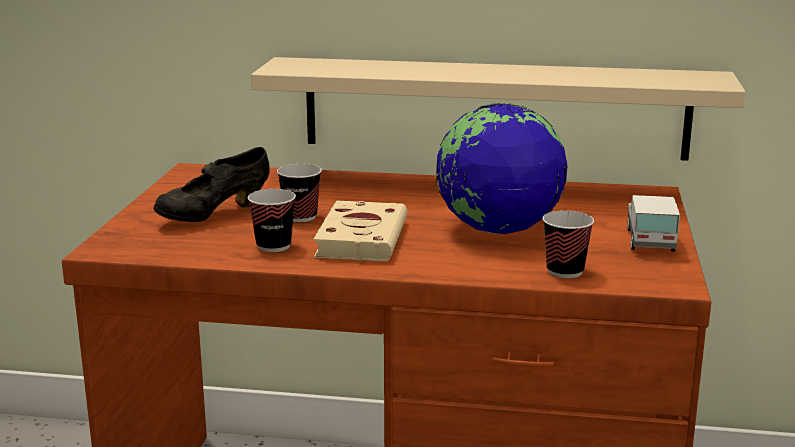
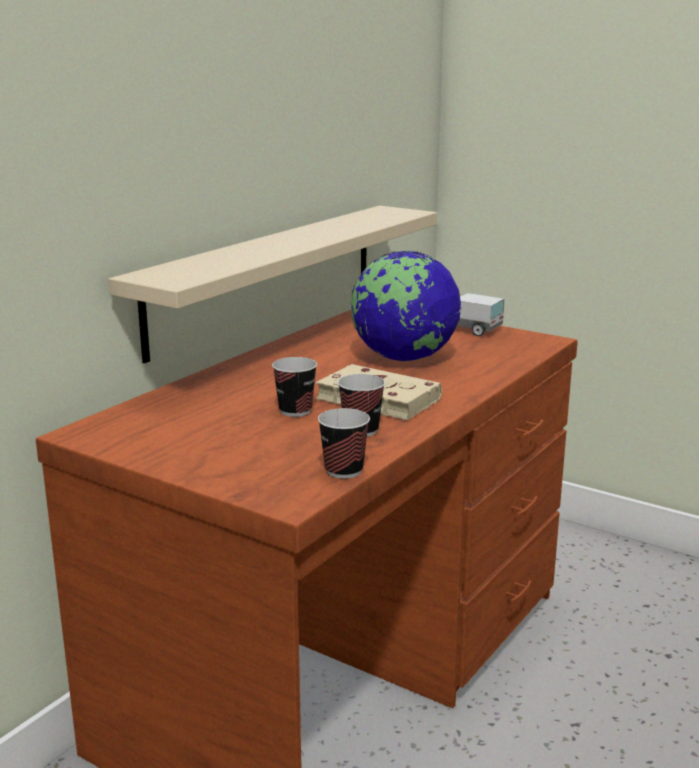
camera: 65 degrees left, 0 degrees up
(214, 215) = (246, 442): black shoe -> none
(565, 271) = (503, 358): cup -> cup (344, 471)

